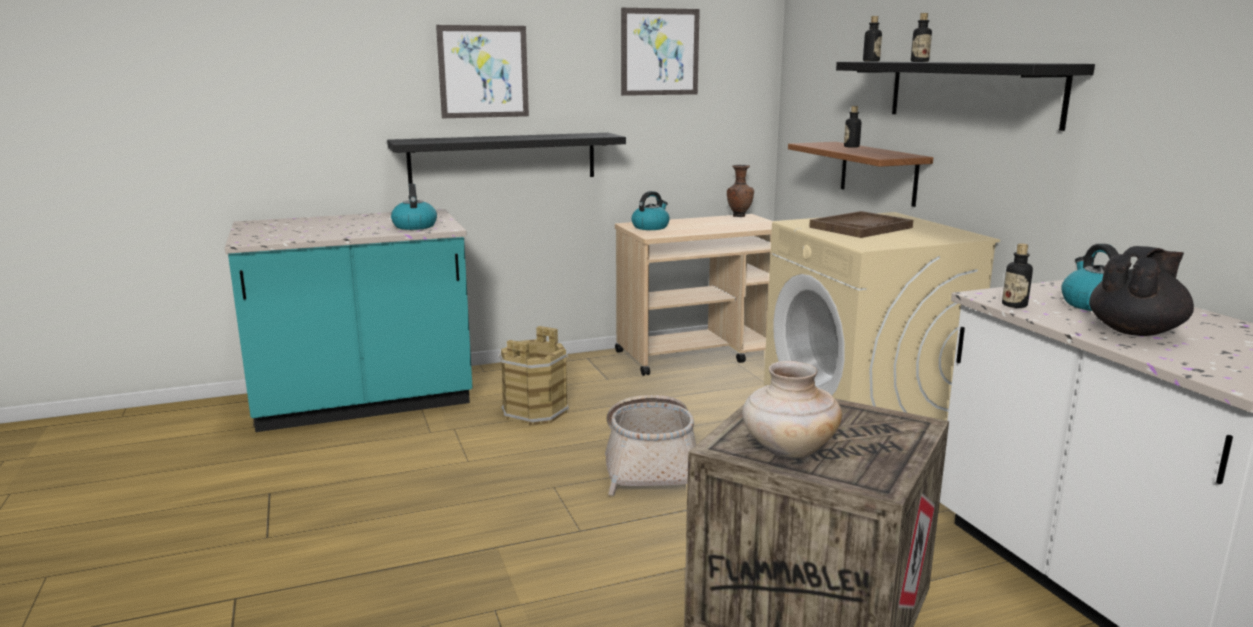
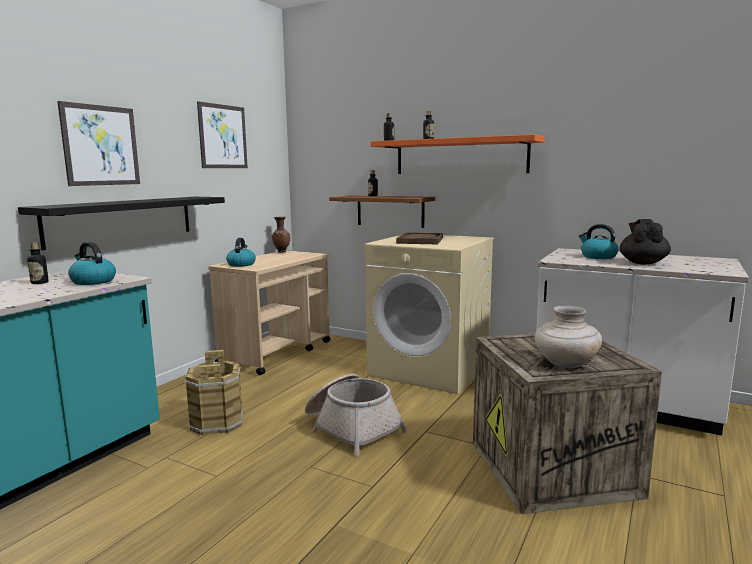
camera: 40 degrees left, 5 degrees down
(971, 92) = (460, 156): black shelf -> orange shelf
(1014, 305) = (576, 262): bottle -> bottle (39, 283)

